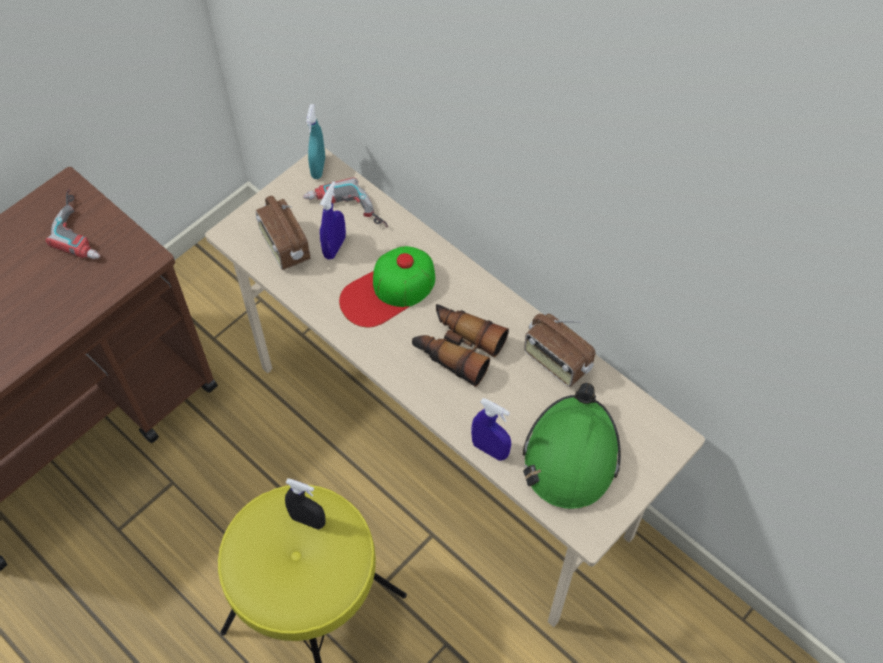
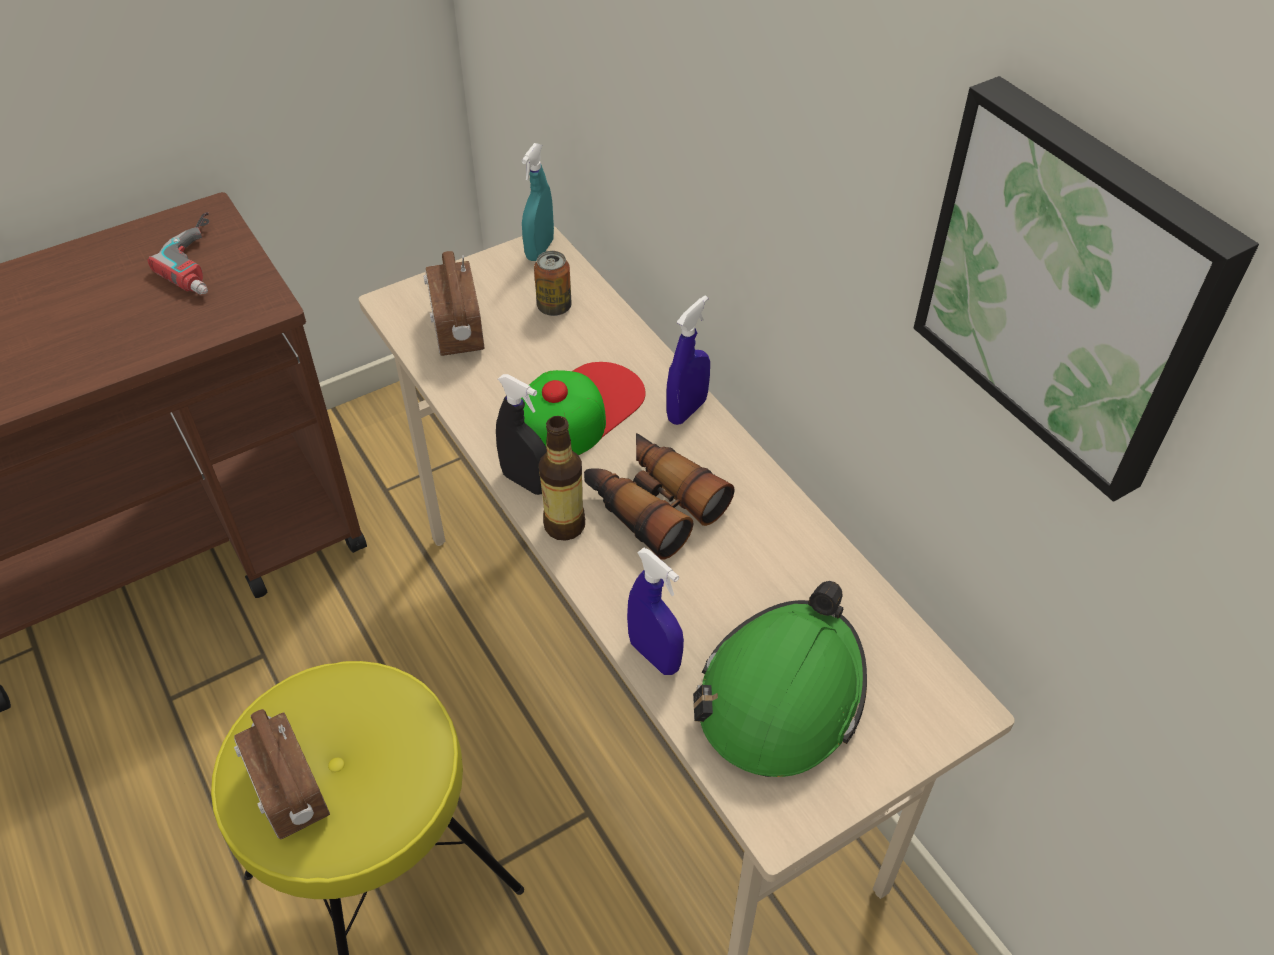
camera: 15 degrees right, 10 degrees down
(308, 520) = (371, 716): black spray bottle -> black spray bottle (526, 482)
(334, 247) = (524, 344): blue spray bottle -> blue spray bottle (687, 410)
(345, 213) = (554, 307): power drill -> can
(388, 291) = (578, 410): cap -> cap turned 150 degrees clockwise
(407, 376) = (564, 525): none -> bottle
(556, 362) = (798, 553): radio -> radio (288, 792)
(711, 230) = (1071, 286): none -> picture

